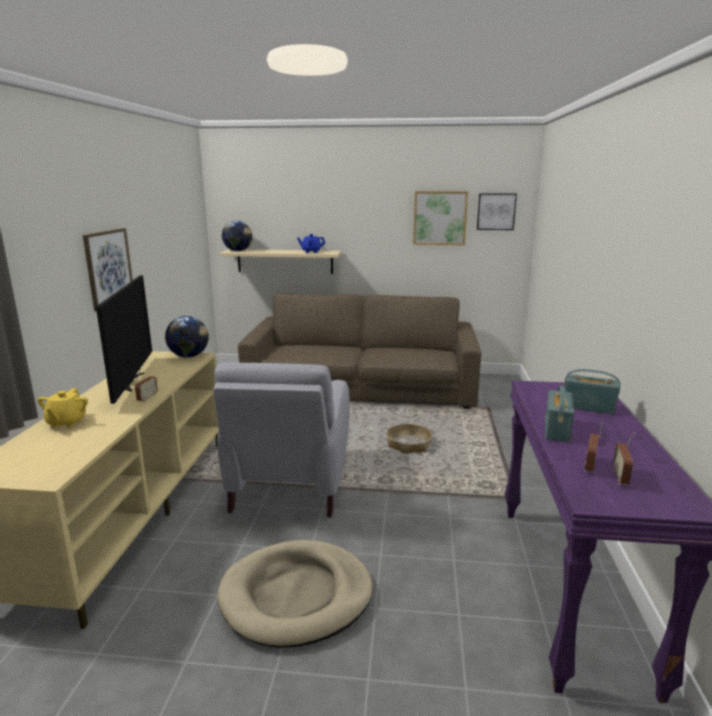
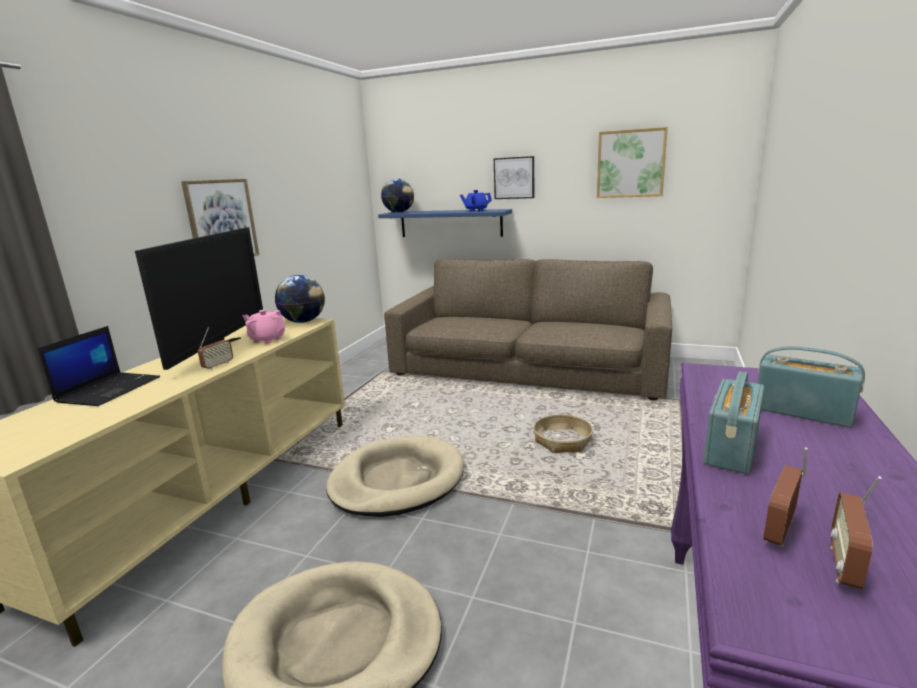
camera: 15 degrees right, 0 degrees up
(66, 422) = (109, 389): yellow teapot -> laptop
(170, 374) = (267, 340): none -> pink teapot
(285, 261) = (450, 223): beige shelf -> blue shelf
(289, 485) = (397, 480): grey armchair -> beige dog bed
(496, 211) = (705, 151): picture -> picture (514, 178)

